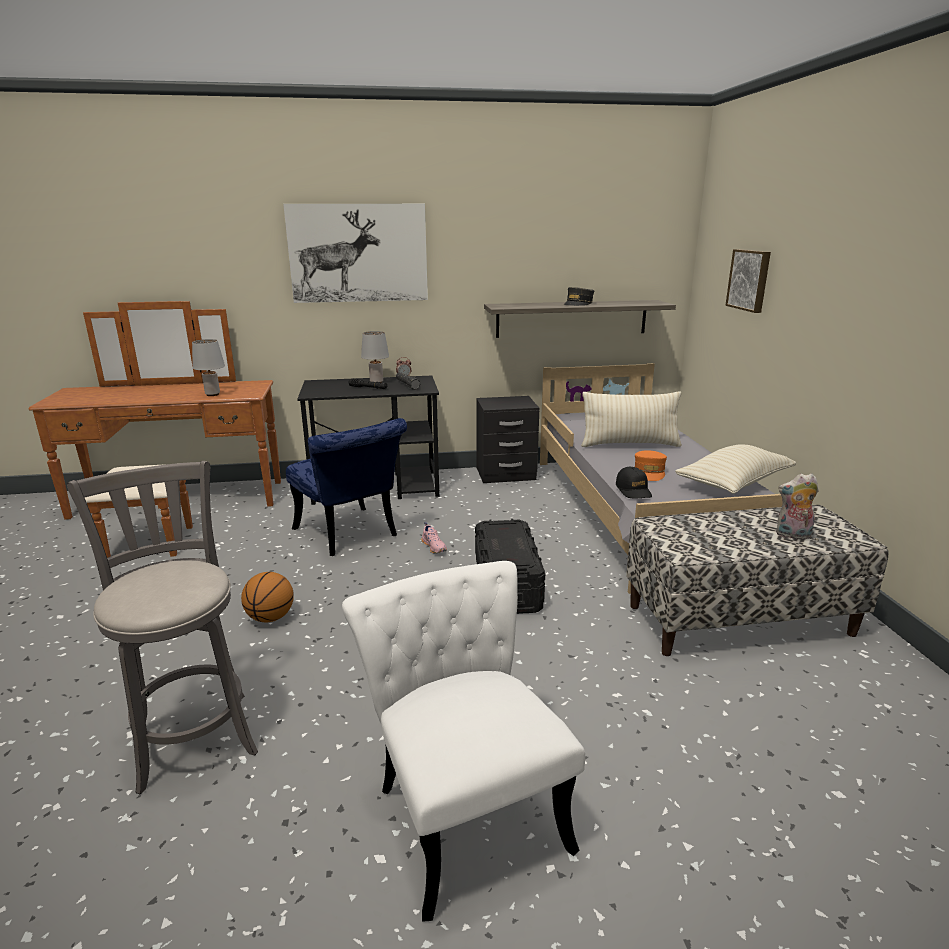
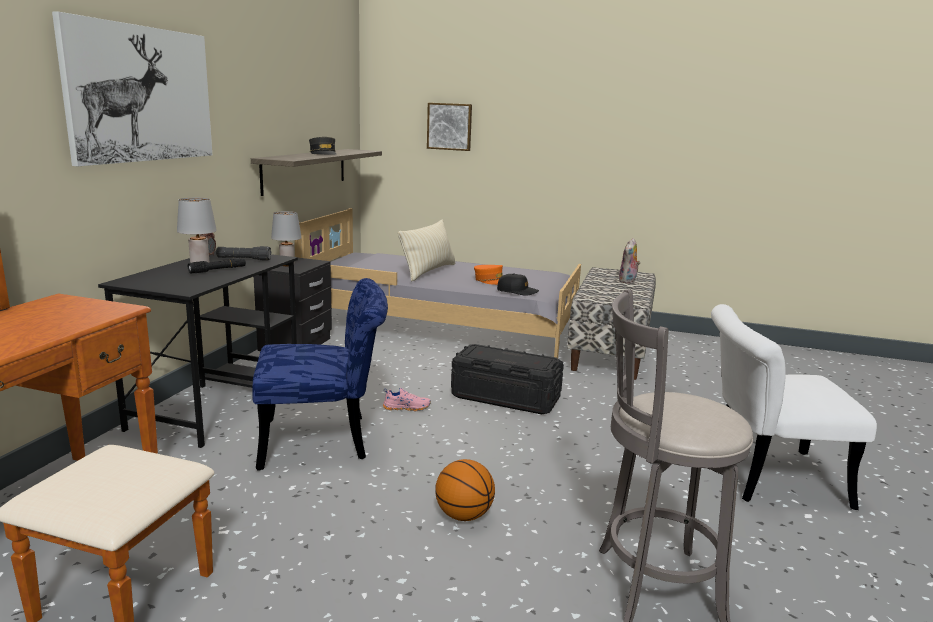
camera: 65 degrees left, 5 degrees down
(212, 394) = (61, 324): grey table lamp -> grey table lamp (287, 265)
(734, 483) = (534, 272): beige pillow -> none

